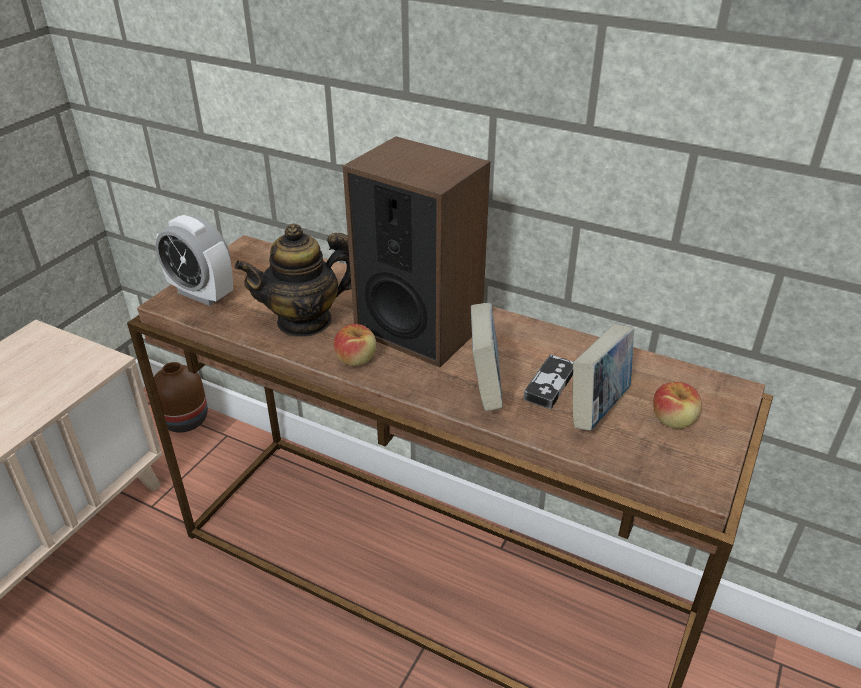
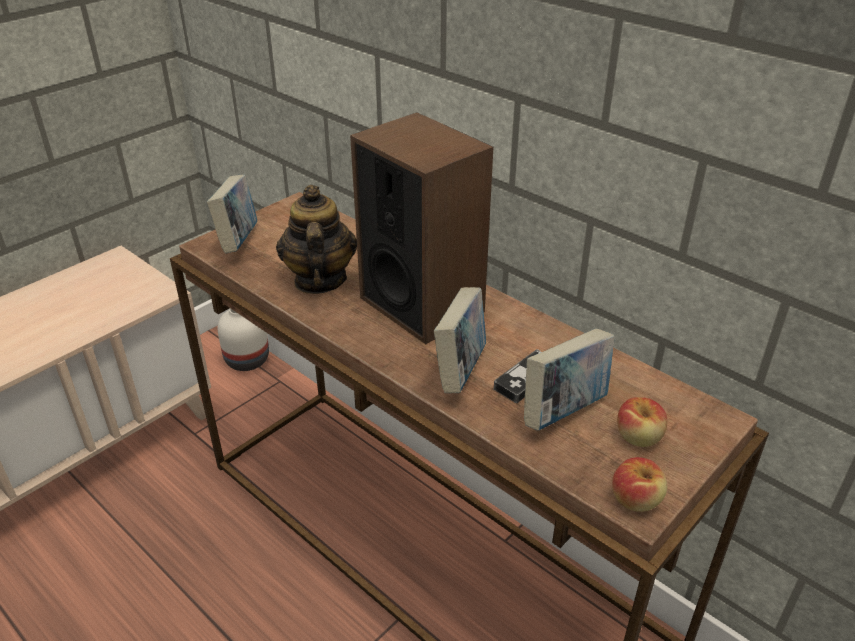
camera: 15 degrees right, 0 degrees up
(185, 419) = (247, 359): brown vase -> white vase
(201, 294) = (238, 241): alarm clock -> book
(305, 321) = (319, 280): teapot -> teapot turned 90 degrees clockwise
(356, 359) = (351, 323): apple -> apple (636, 499)

